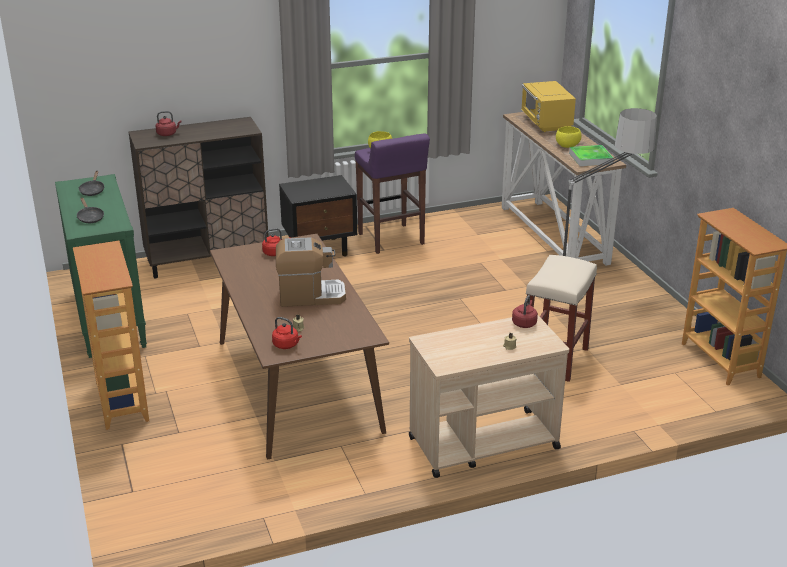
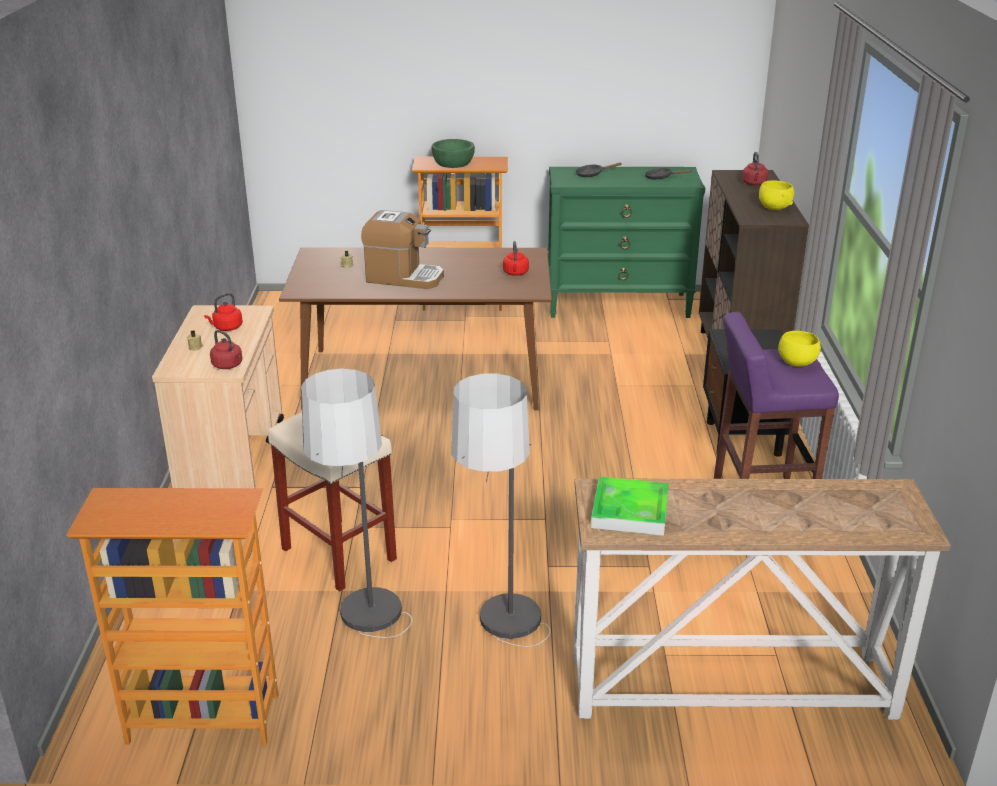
camera: 110 degrees right, 0 degrees up
(103, 269) = (453, 163): none -> green bowl
(287, 345) = (322, 258): red kettle -> red kettle (226, 328)
(310, 296) = (404, 278): coffee machine -> coffee machine turned 90 degrees counterclockwise
(546, 123) = (849, 515): yellow microwave -> none
(567, 146) = (704, 503): yellow bowl -> yellow bowl (774, 208)
(622, 327) = (369, 648): none -> floor lamp

